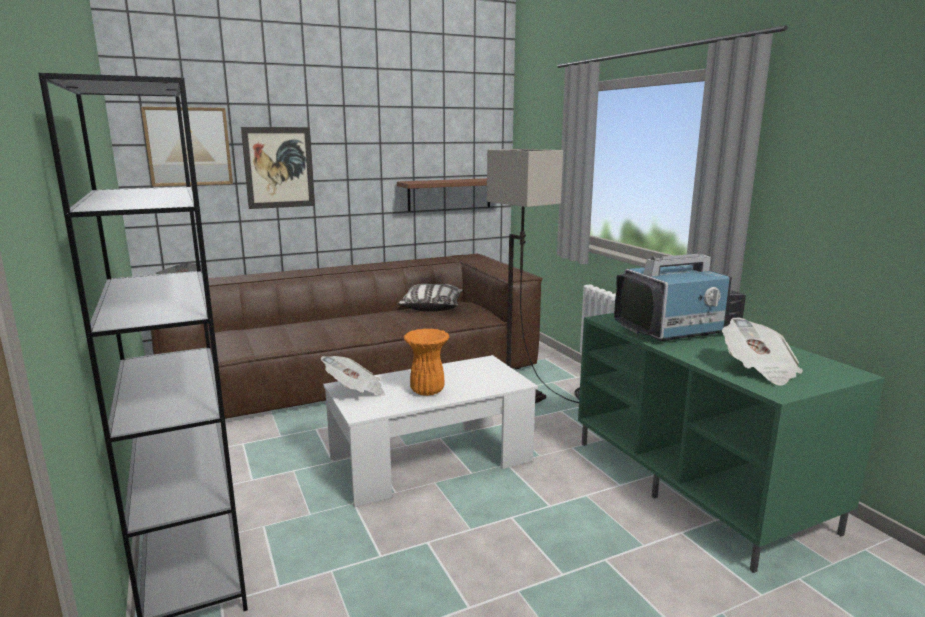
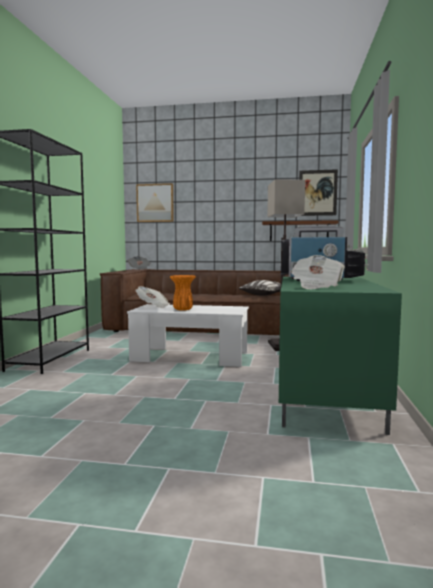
camera: 35 degrees right, 10 degrees down
(279, 167) = (197, 213): picture -> picture (317, 193)

